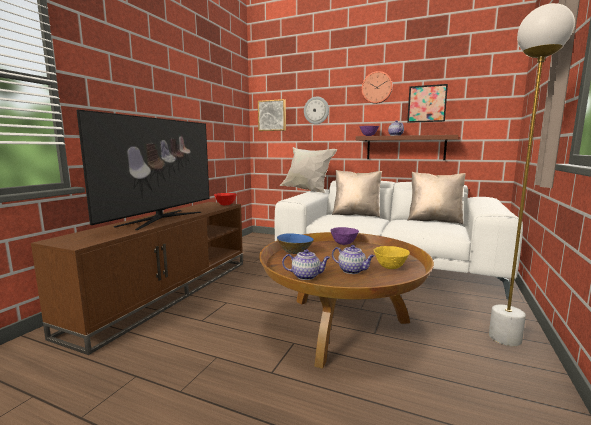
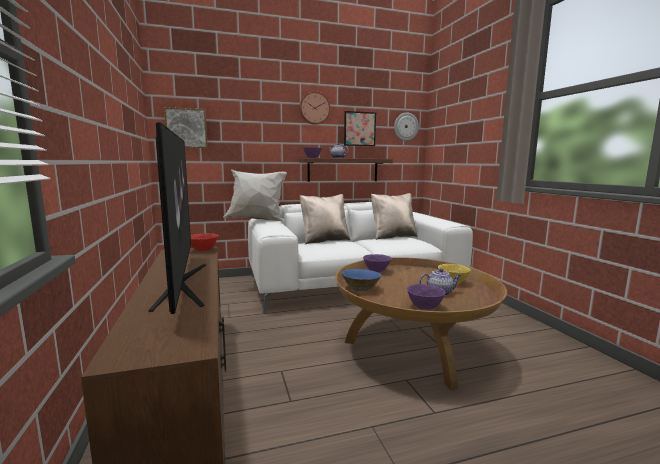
camera: 40 degrees left, 0 degrees up
(306, 276) = (424, 307): teapot -> purple bowl
(316, 110) = (247, 126): wall clock -> wall clock (405, 126)
(505, 338) = (502, 318): white floor lamp -> none

